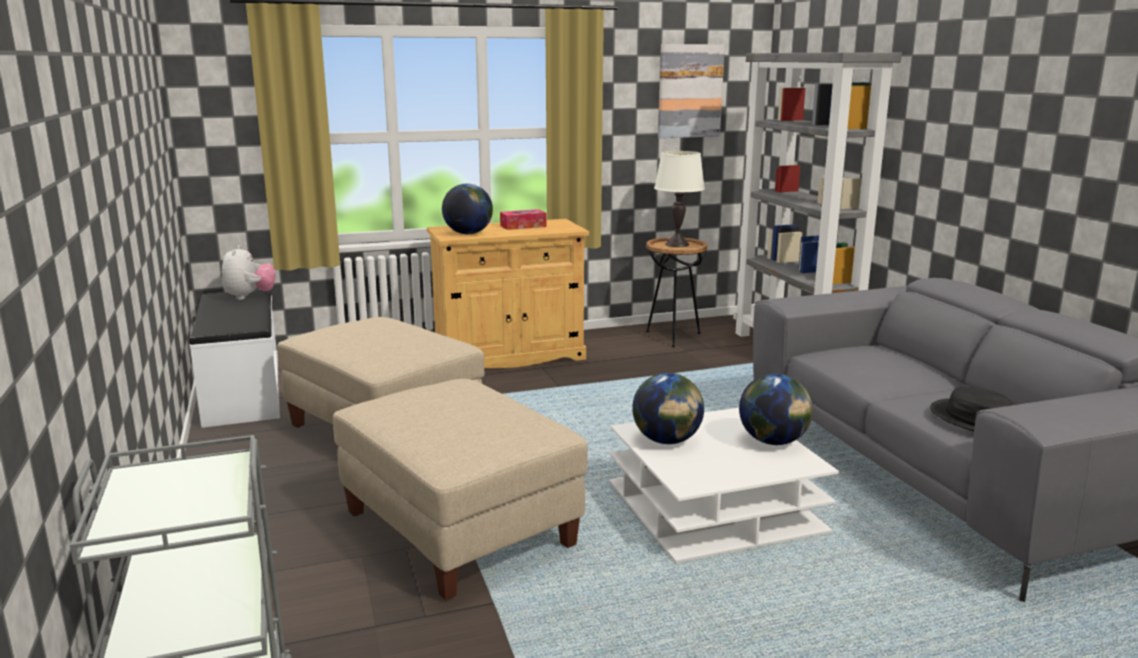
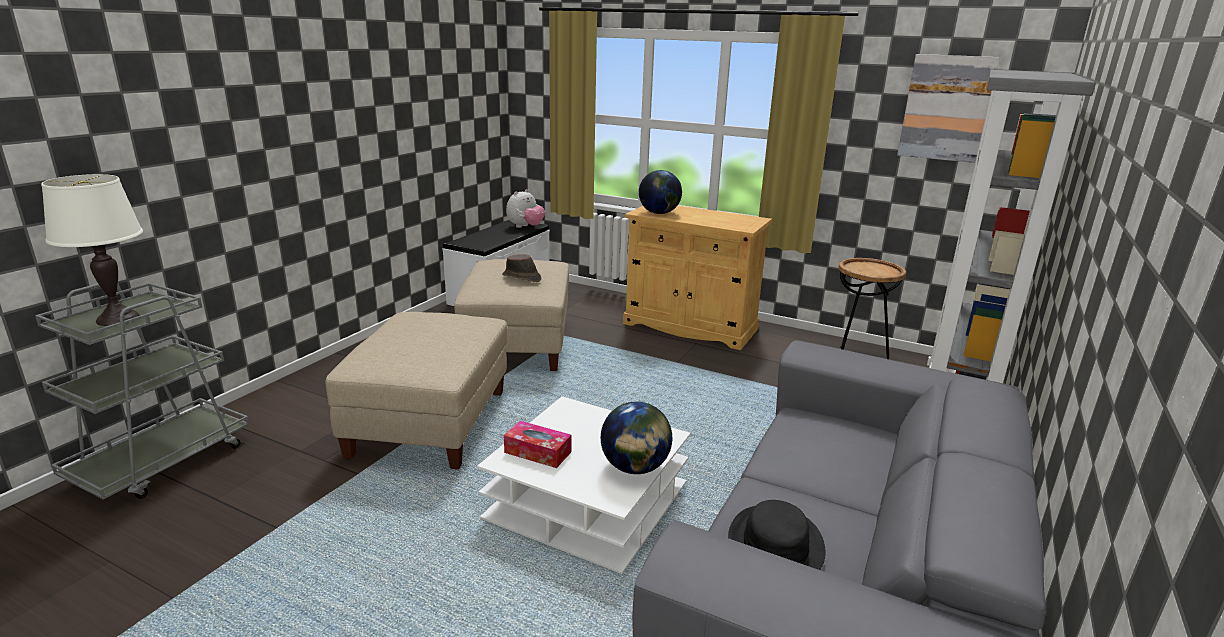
camera: 45 degrees right, 5 degrees up
(396, 337) = (522, 278): none -> brown hat
(523, 226) = (716, 217): tissue box -> tissue box (538, 452)
(667, 441) = (567, 425): globe -> none
(677, 244) = (874, 269): white table lamp -> white table lamp (117, 318)

